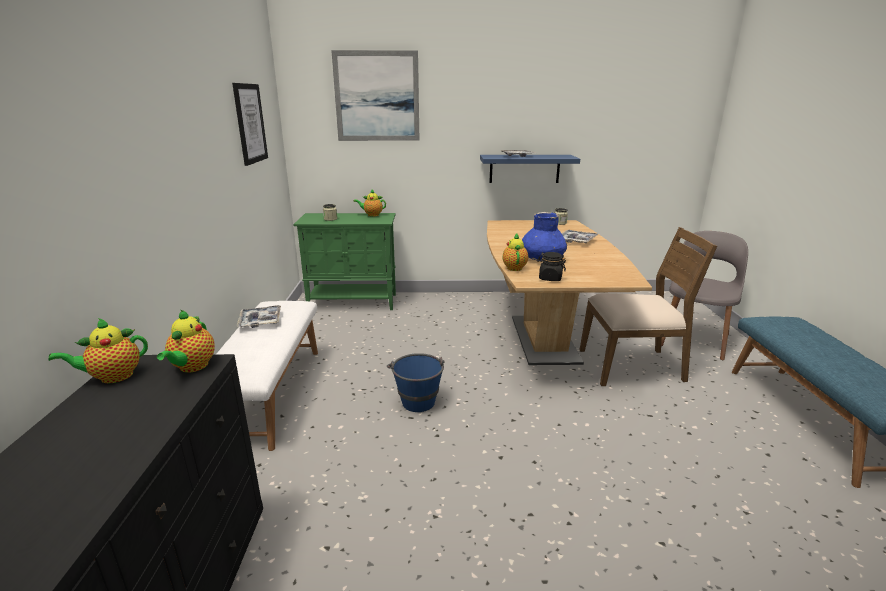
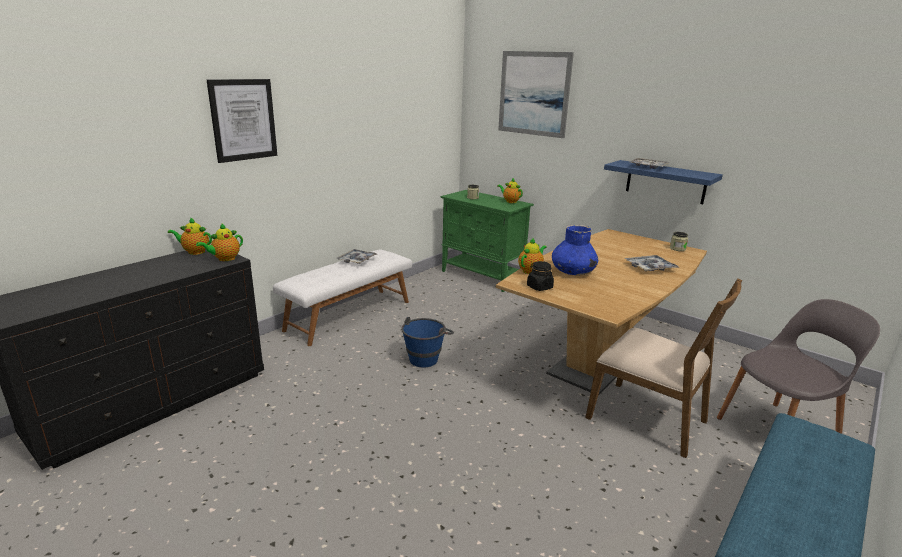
camera: 40 degrees right, 0 degrees up
(250, 123) = (407, 111): picture -> picture (243, 120)

